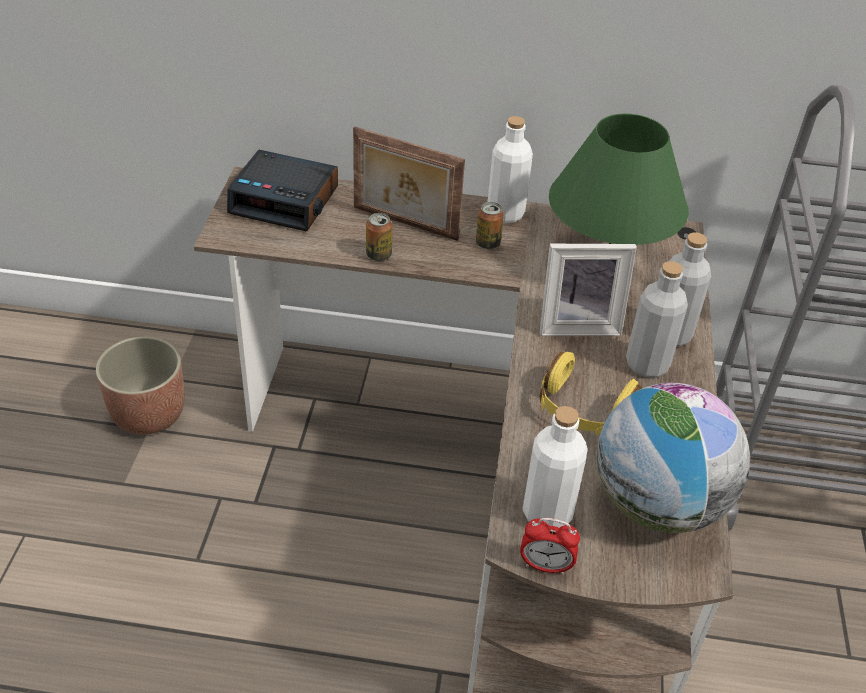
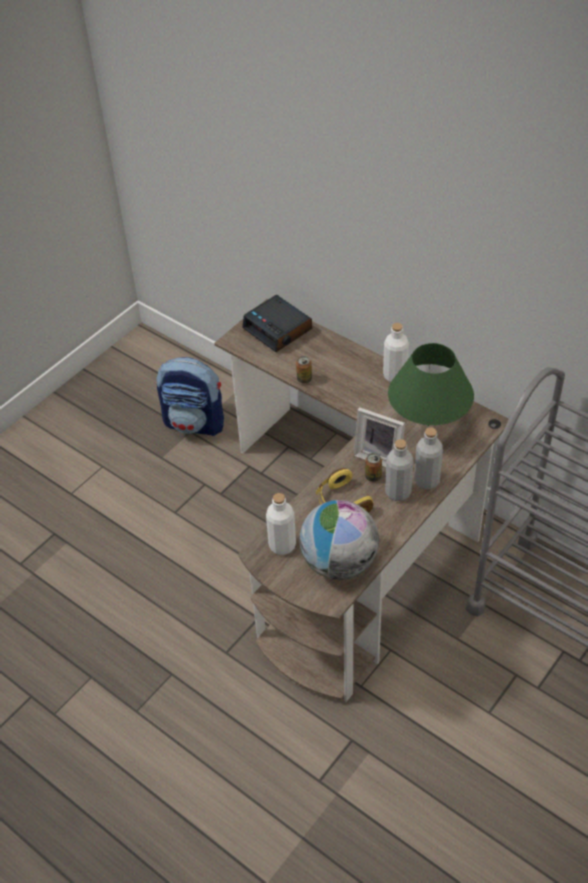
camera: 35 degrees right, 5 degrees up
(149, 413) = (195, 423): planter -> backpack
(404, 224) = (332, 364): picture frame -> none
(487, 243) = (369, 391): can -> can (373, 476)
(545, 566) = (262, 568): alarm clock -> none

